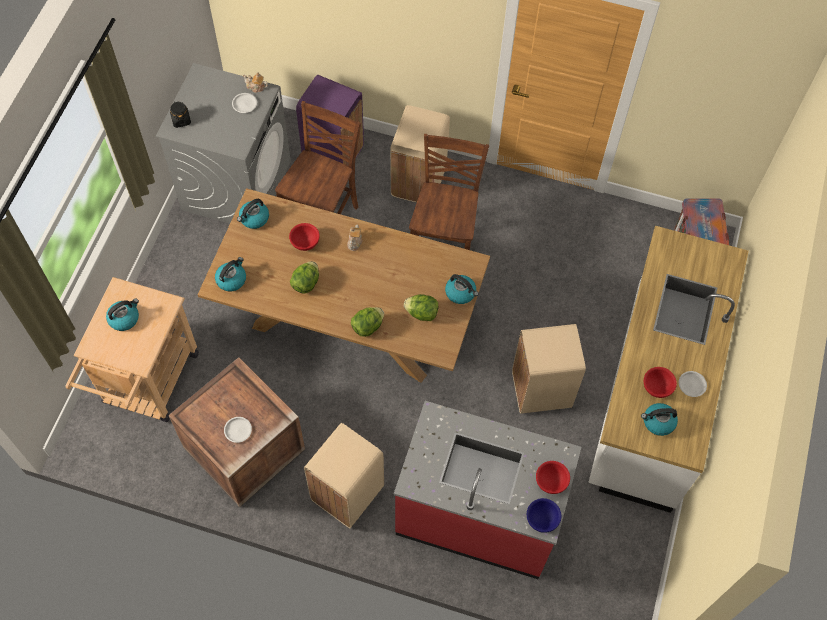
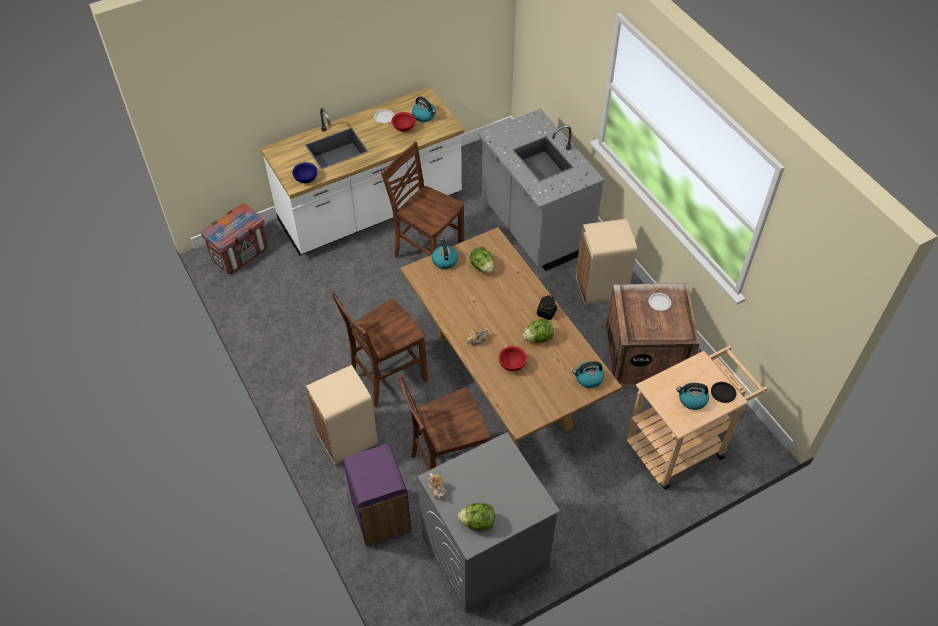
camera: 135 degrees left, 10 degrees down
(101, 345) = (722, 393): none -> black plate
(181, 120) = (526, 508): black jar -> black jar (546, 313)
(244, 104) = (461, 481): white plate -> none
(254, 219) = (532, 410): kettle -> none
(367, 326) = (524, 284): lettuce -> lettuce (477, 522)
(478, 514) = (534, 227): red counter -> grey counter
(541, 390) = (427, 255): beige trash can -> brown chair
(541, 519) = (536, 120): blue bowl -> blue bowl (306, 179)
(551, 482) = (512, 129): red bowl -> none

